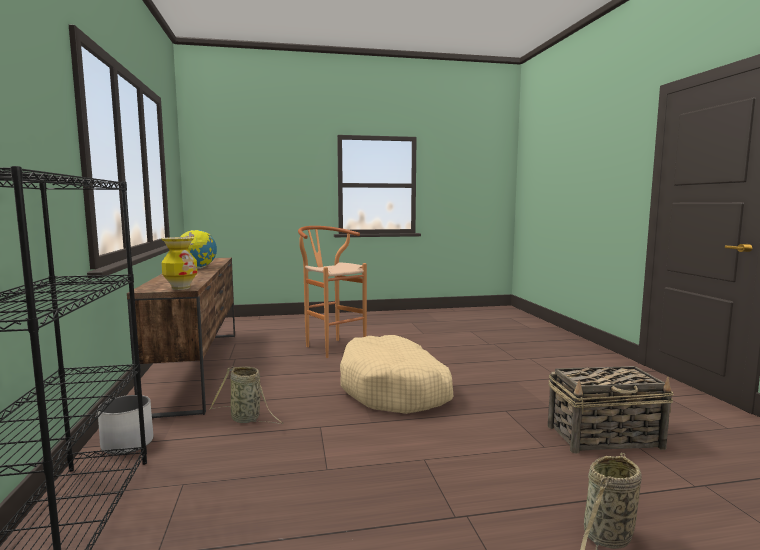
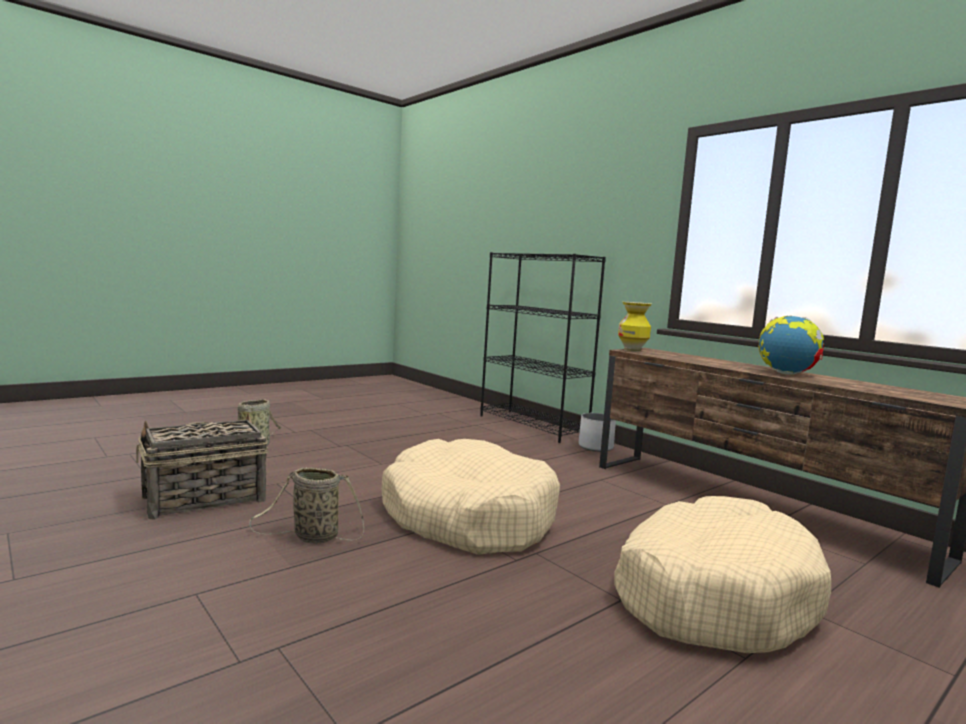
camera: 150 degrees right, 0 degrees up
(247, 419) = (558, 468): basket -> basket (312, 537)
(331, 346) = (712, 594): brown stool -> beige dog bed

